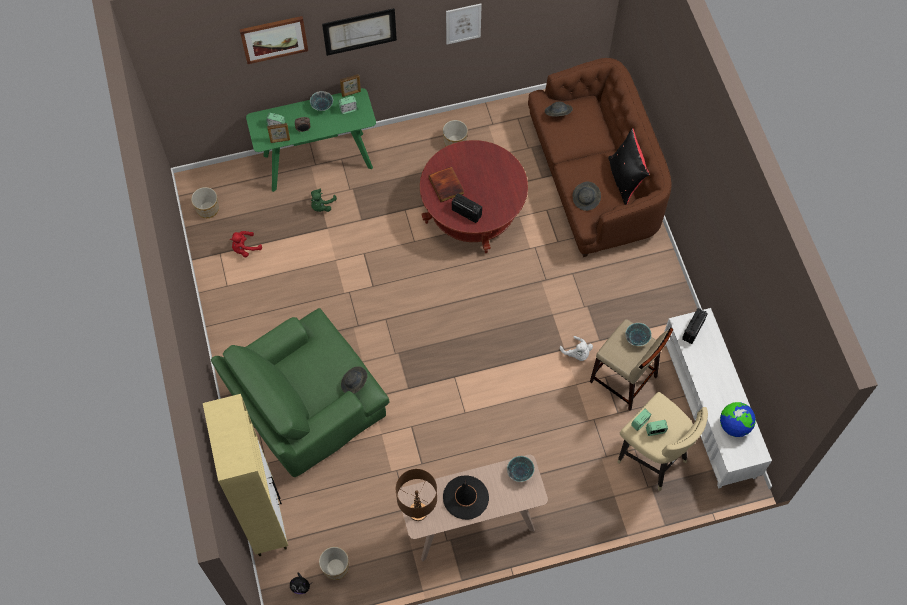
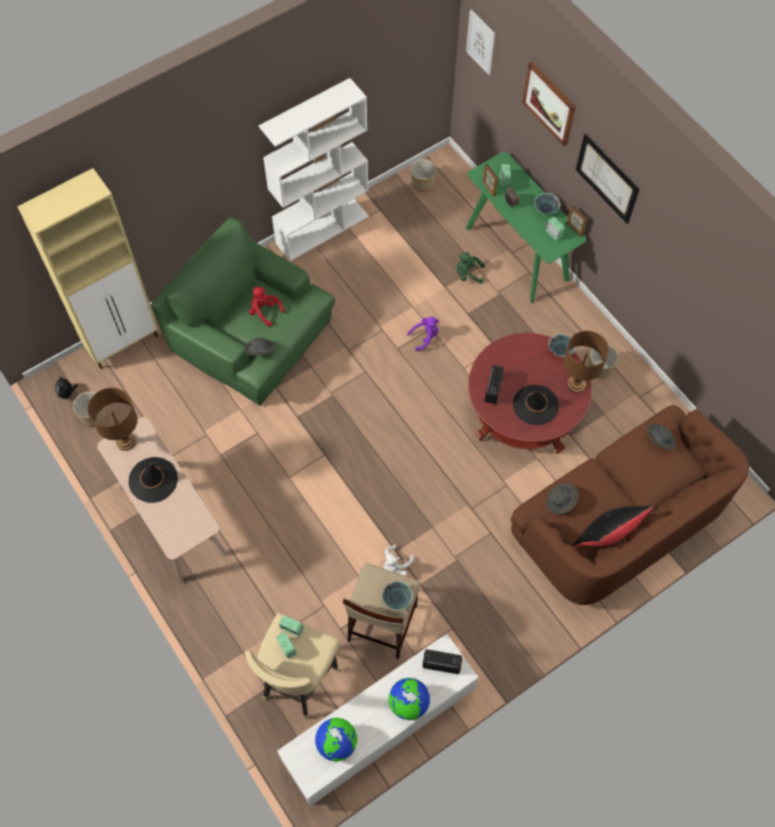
camera: 70 degrees right, 0 degrees up
(218, 308) = (322, 229): none -> white bookcase
(245, 248) = (393, 228): red plush toy -> red plush toy (264, 311)
(371, 260) = (425, 337): none -> purple plush toy
(447, 185) = (518, 360): book -> none
(463, 23) = (681, 277): picture -> picture (481, 42)
(486, 152) = (576, 384): none -> brown table lamp
(493, 187) = (535, 405): none -> black hat
(520, 472) = (196, 523): bowl -> bowl (560, 351)
(717, 363) = (408, 703): none -> globe

